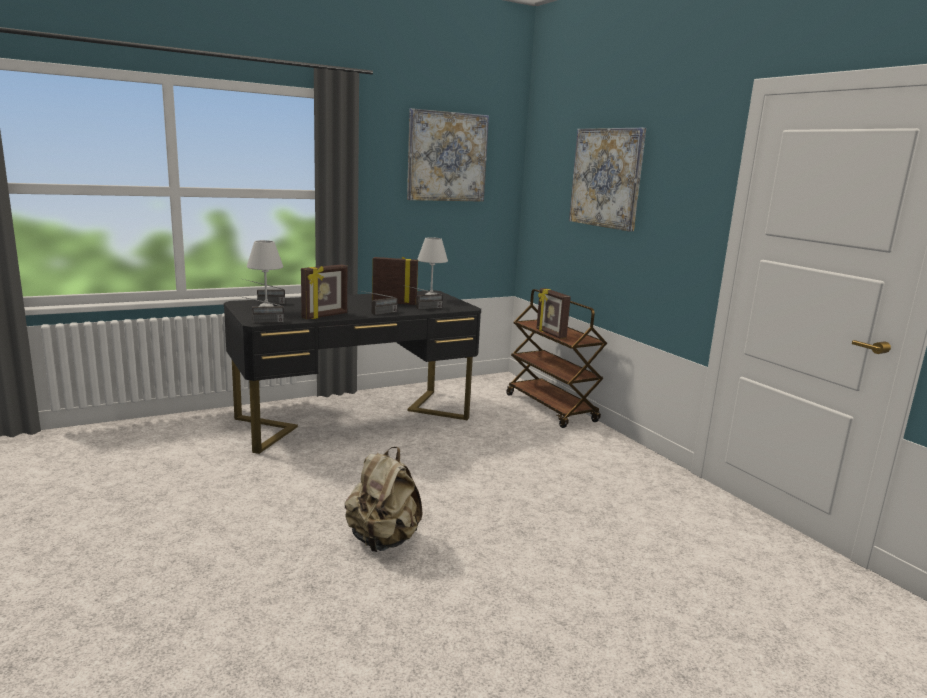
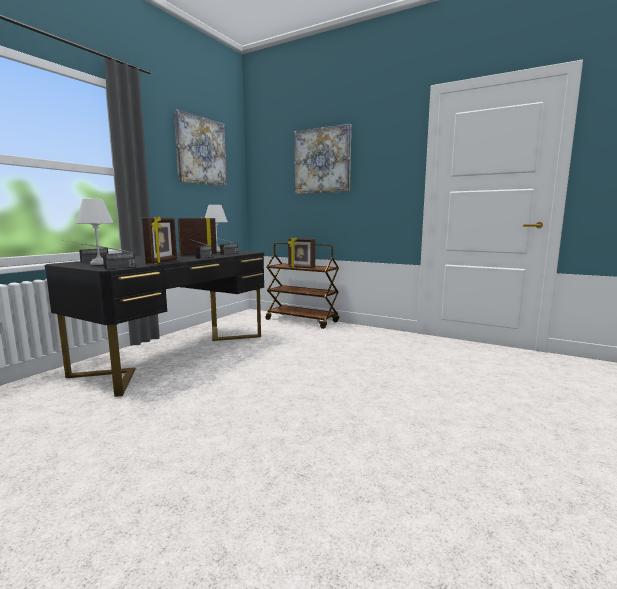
camera: 30 degrees left, 5 degrees down
(383, 540) = (308, 421): beige backpack -> none

